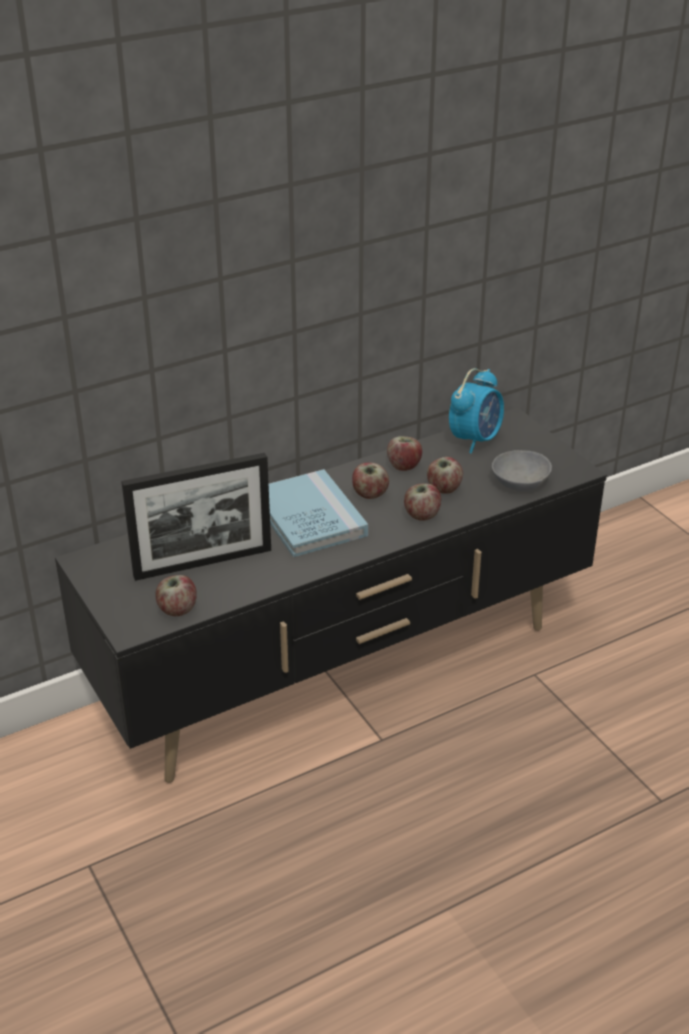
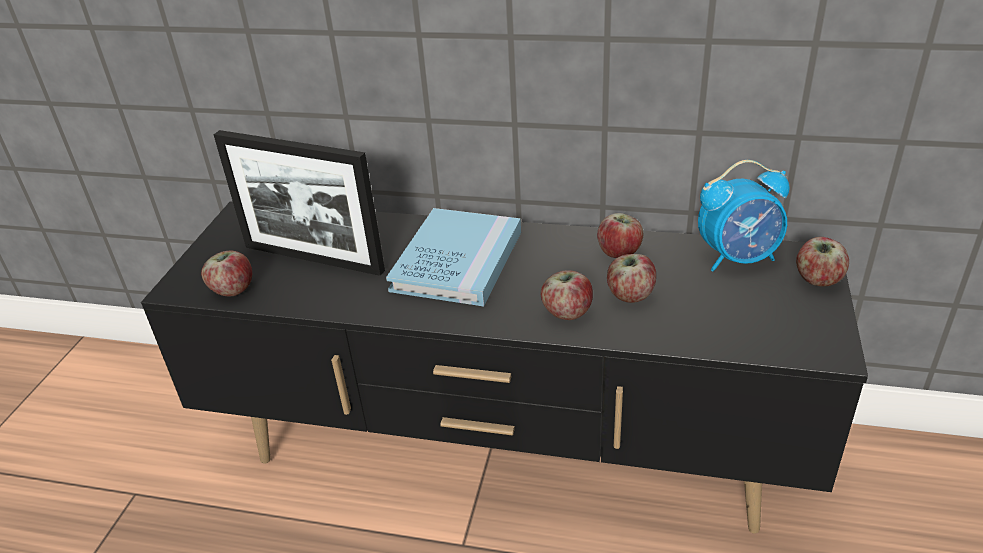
camera: 45 degrees right, 0 degrees up
(369, 494) = (544, 265): apple -> apple (817, 280)
(519, 480) = (734, 327): grey bowl -> none

